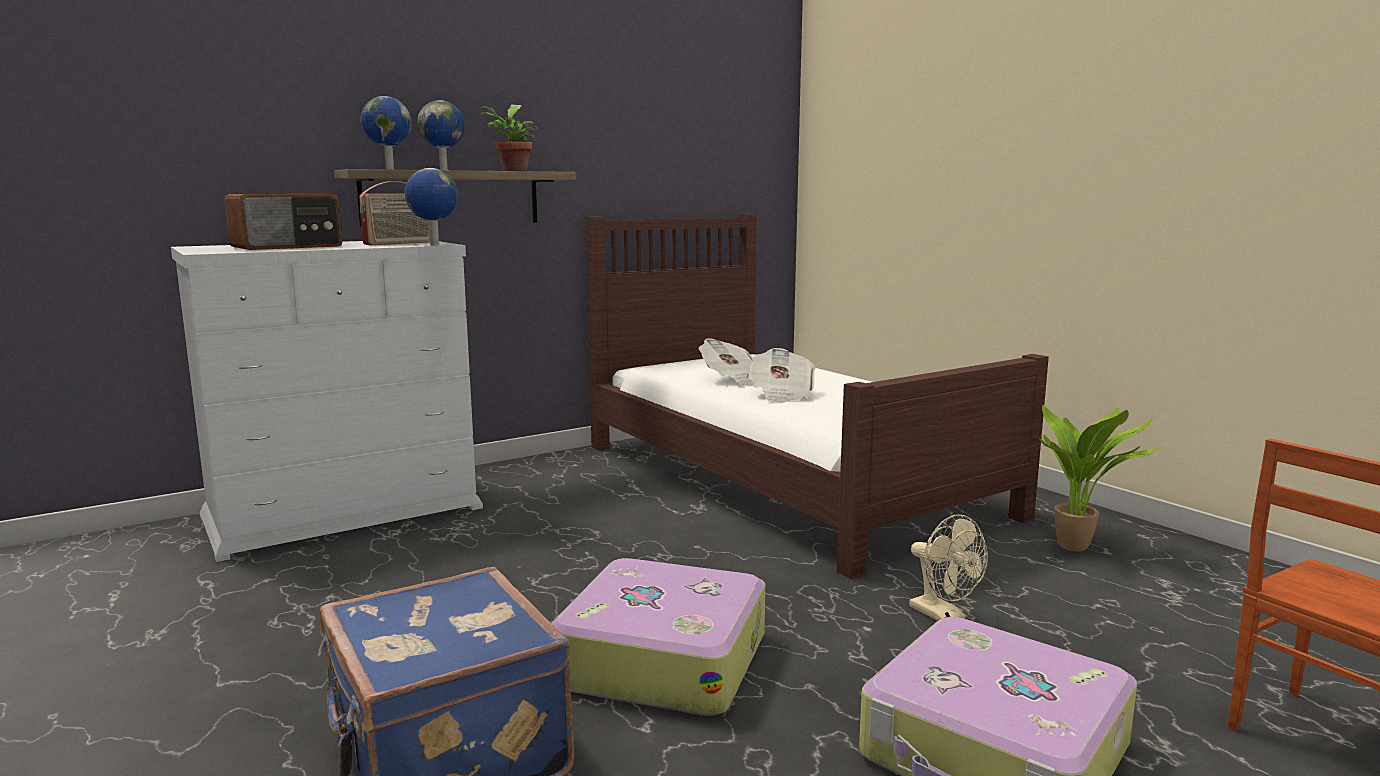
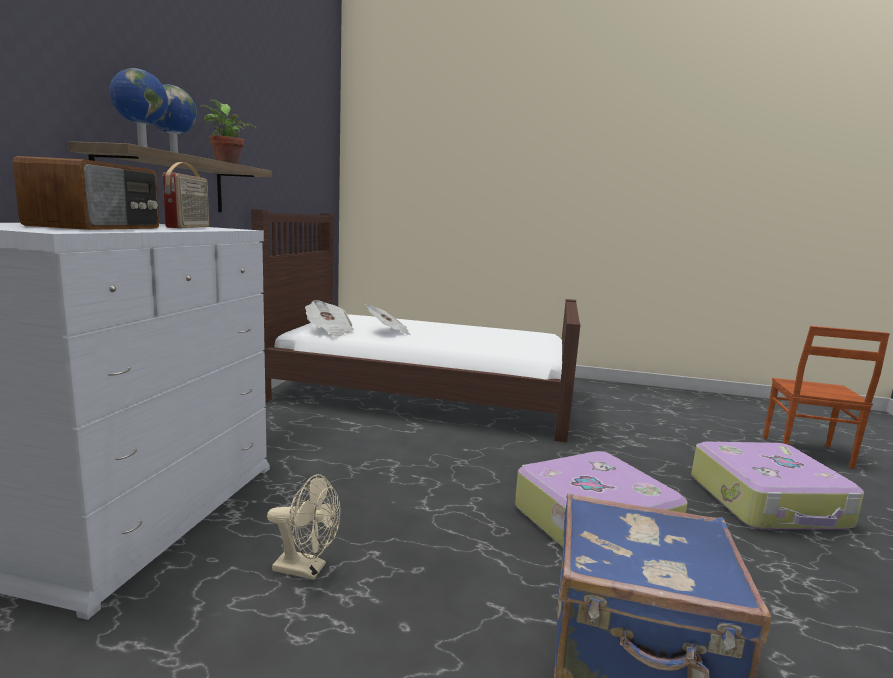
camera: 45 degrees left, 0 degrees up
(434, 245) = (240, 229): globe -> none
(781, 395) = (443, 338): newspaper -> newspaper (329, 331)
(944, 616) = (633, 447): beige fan -> beige fan (307, 569)
(1078, 547) = (605, 398): potted plant -> none

